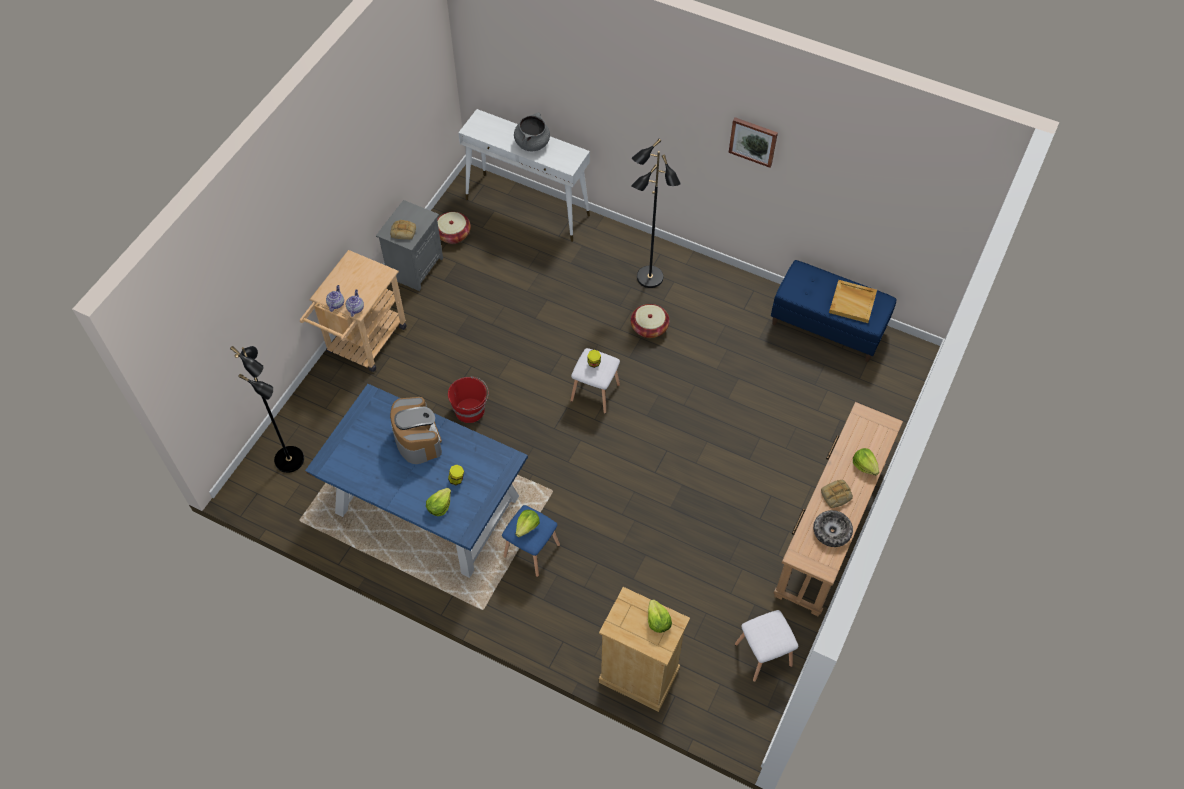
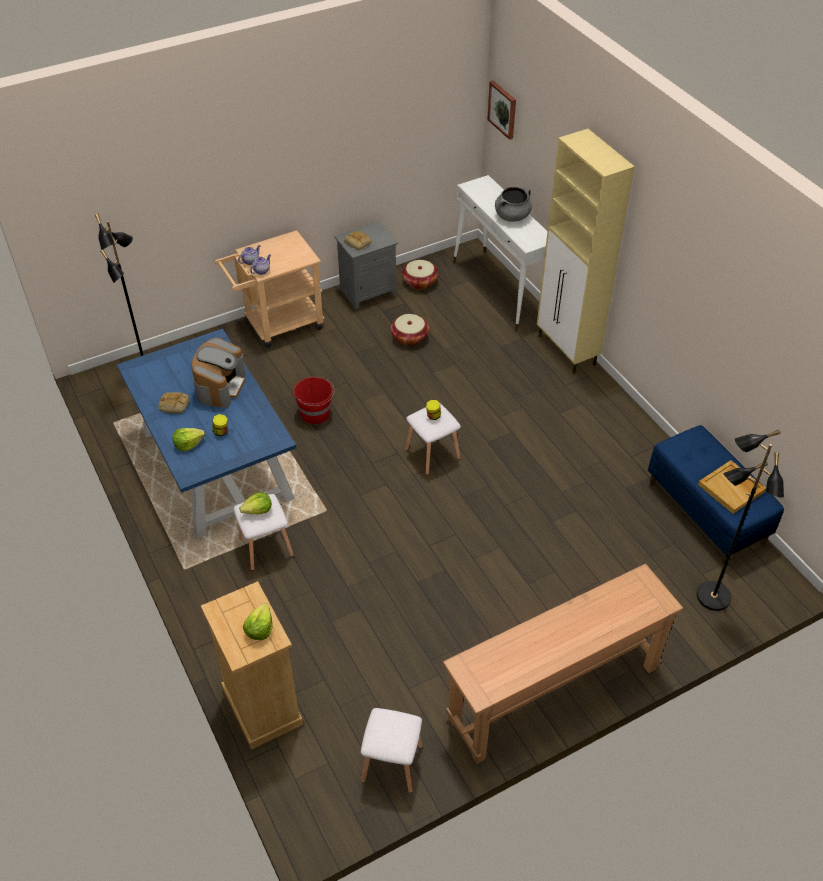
camera: 35 degrees right, 10 degrees down
(531, 551) = (265, 548): blue stool -> white stool
(626, 239) = (567, 351): none -> beige cabinet
(649, 278) = (561, 390): black floor lamp -> black floor lamp (712, 597)
(649, 327) = (527, 428): basket -> basket (409, 337)
(753, 141) = (688, 263): picture -> picture (503, 109)
(831, 531) = (517, 664): bowl -> none
(836, 495) = (550, 635): bread -> bread (173, 405)
(864, 465) = (605, 625): lettuce -> none

